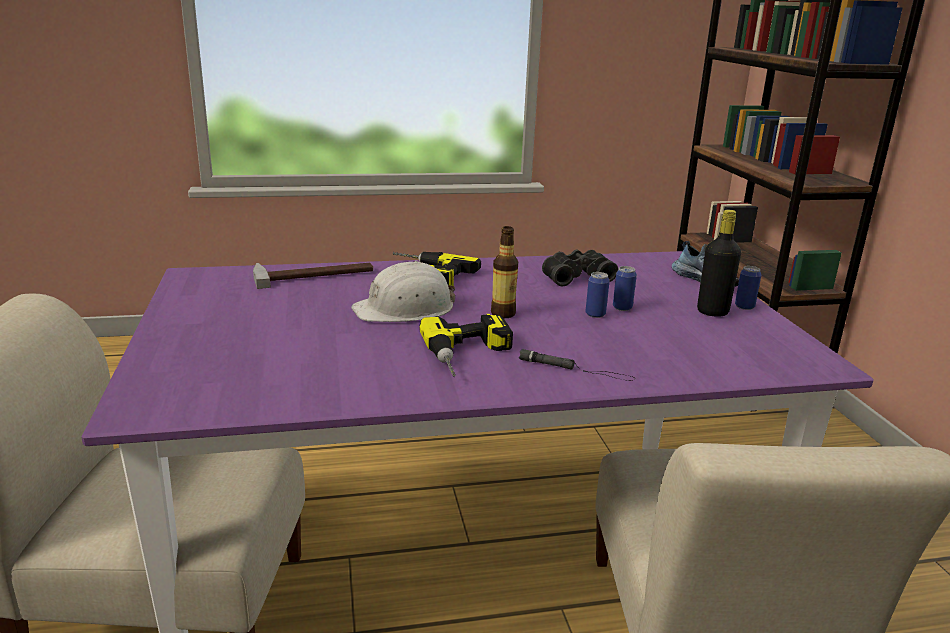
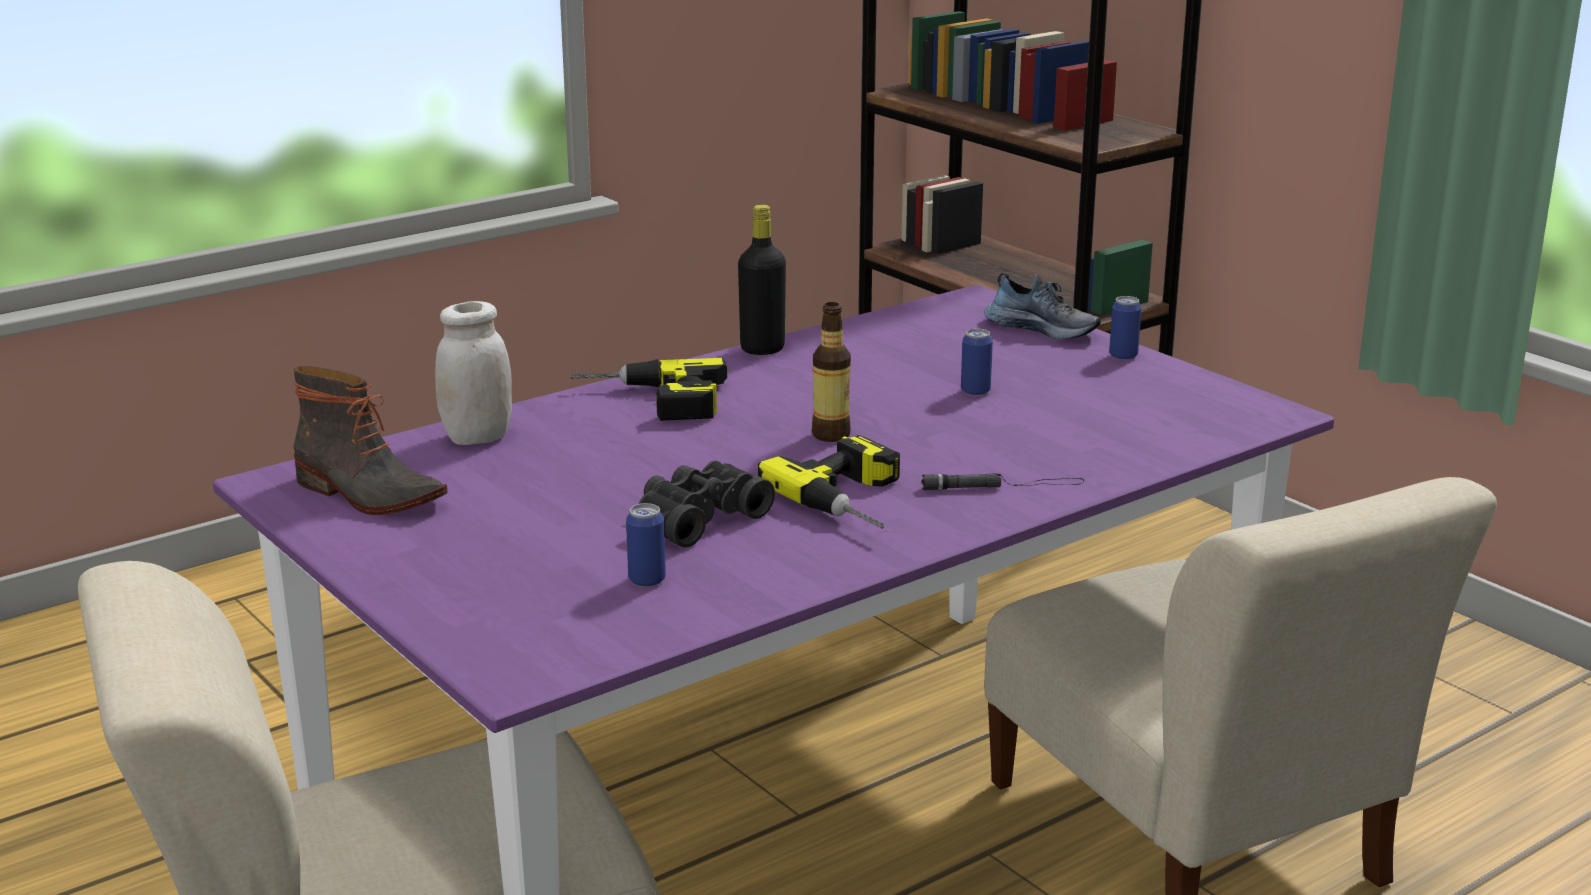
camera: 25 degrees left, 0 degrees up
(219, 290) = (367, 495): none -> boot
(314, 274) = (477, 437): hammer -> white jar
(405, 309) = (689, 458): white hard hat -> none
(575, 276) = (866, 358): black binoculars -> black binoculars (697, 518)
(595, 314) = (951, 408): can -> can (647, 580)
(712, 312) = (1091, 372): black bottle -> black bottle (762, 349)

